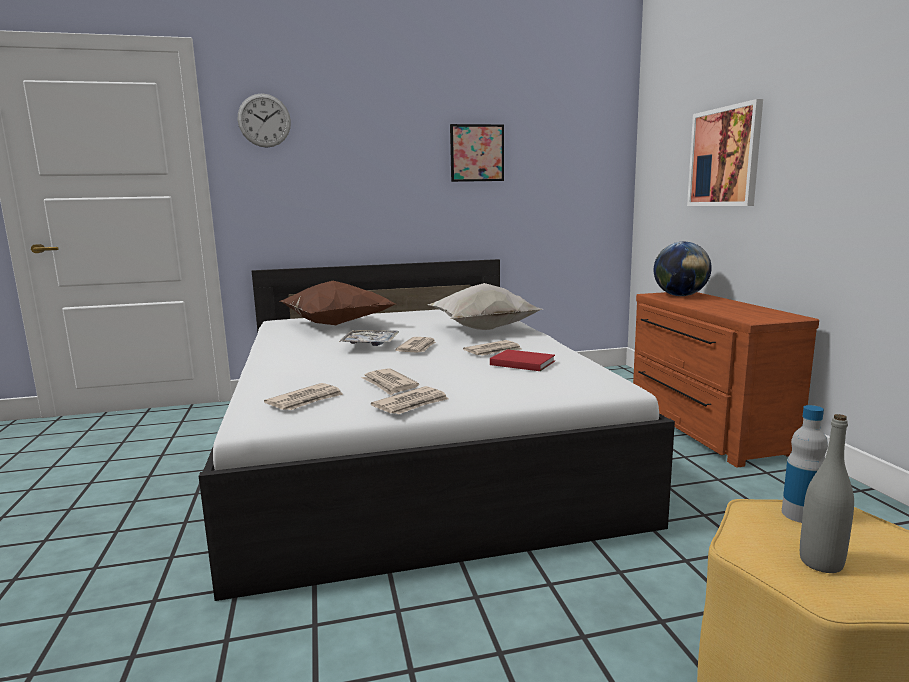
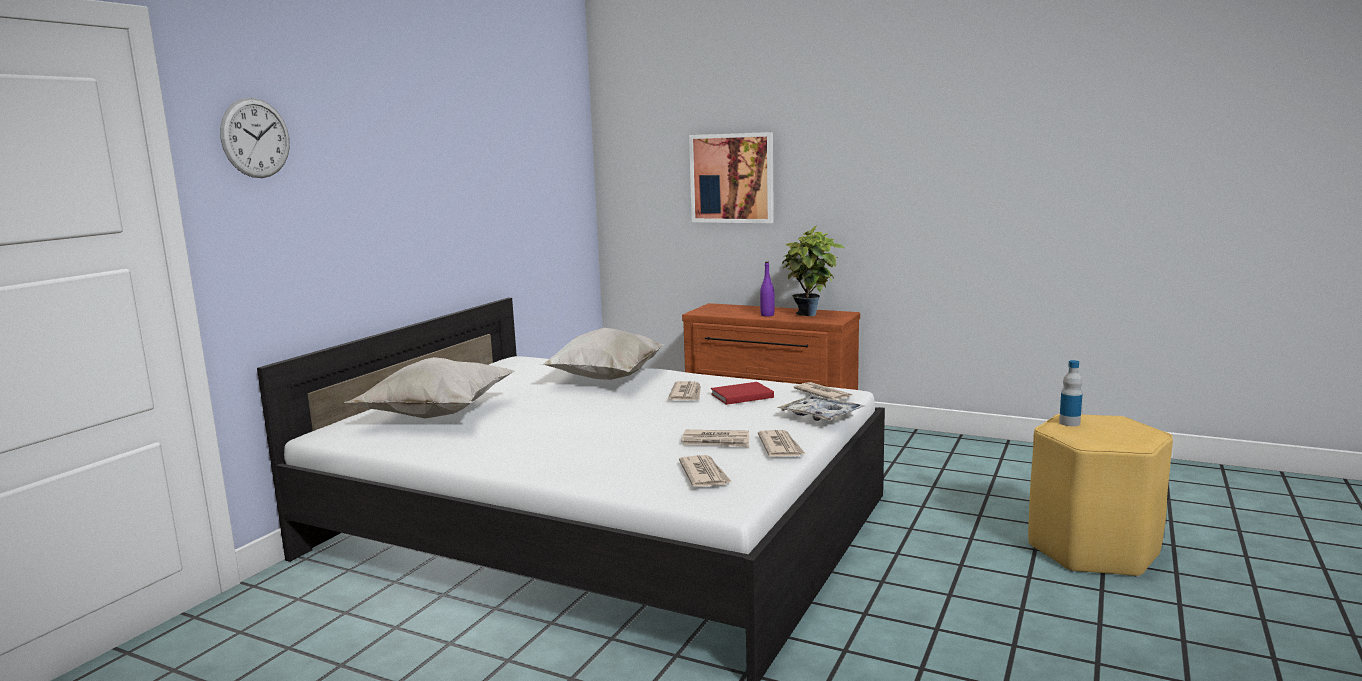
camera: 50 degrees left, 0 degrees up
(335, 324) = (436, 416): brown pillow -> white pillow
(370, 343) = (563, 420): tray -> tray (821, 416)
(417, 348) = (620, 410): newspaper -> newspaper (822, 394)
(477, 153) = (478, 171): picture -> none
(680, 296) = (721, 309): globe -> none
(704, 305) = (767, 315): none -> purple bottle
(747, 312) = (810, 315): none -> potted plant
(821, 563) = (1115, 436): grey bottle -> none

